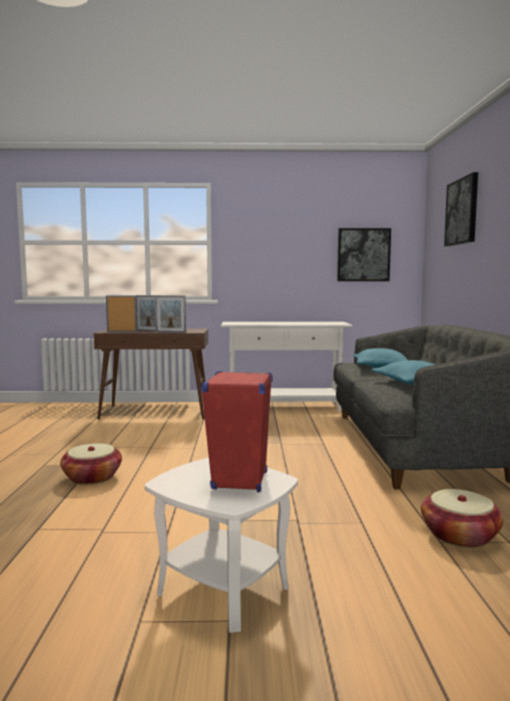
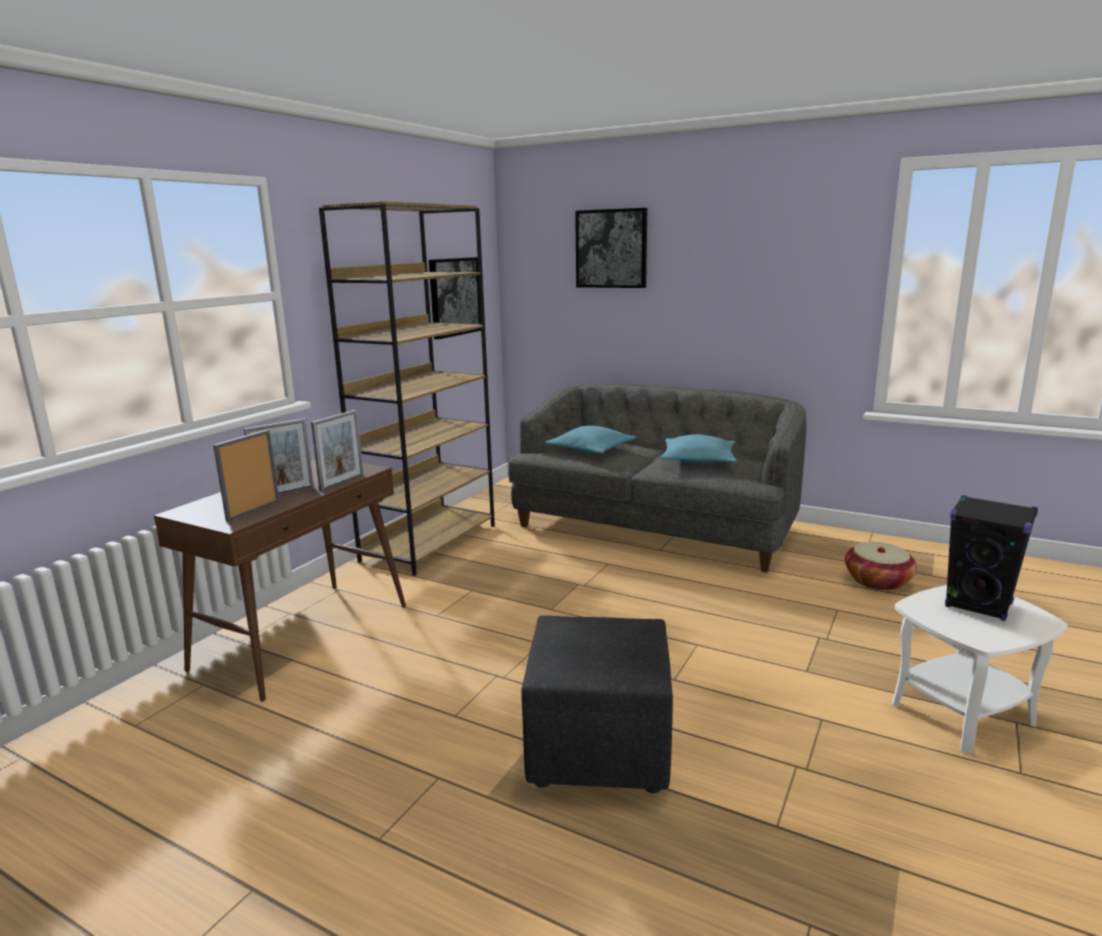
camera: 60 degrees left, 10 degrees up
(92, 477) = (597, 751): basket -> black ottoman
(240, 481) = (979, 605): red speaker -> black speaker
(285, 407) = (429, 542): white console table -> brown bookcase

